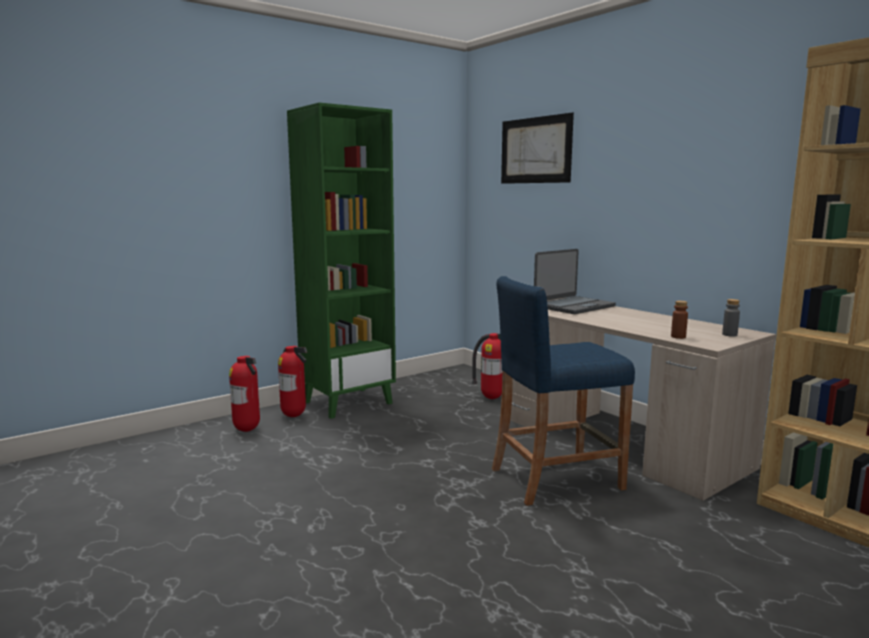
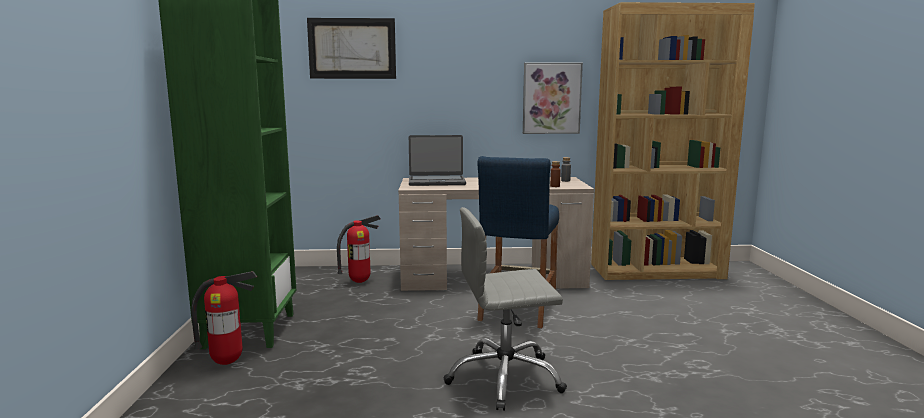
camera: 55 degrees left, 0 degrees up
(248, 430) = (213, 395): fire extinguisher -> none
(384, 520) = (505, 378): none -> grey office chair
(573, 306) = (436, 182): laptop -> laptop turned 90 degrees clockwise
(753, 209) = (551, 98): none -> picture

